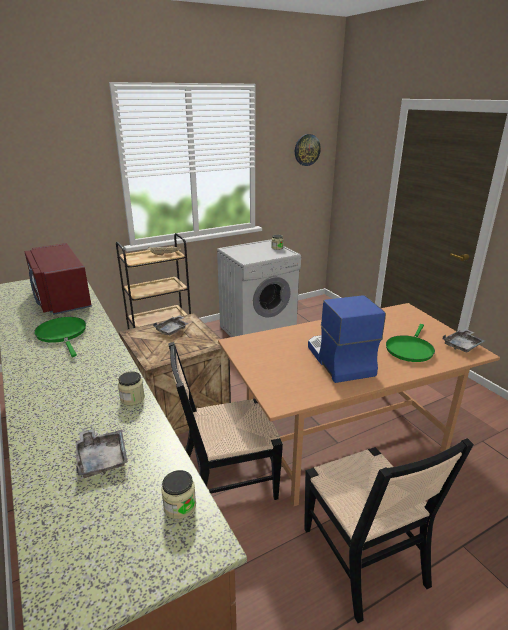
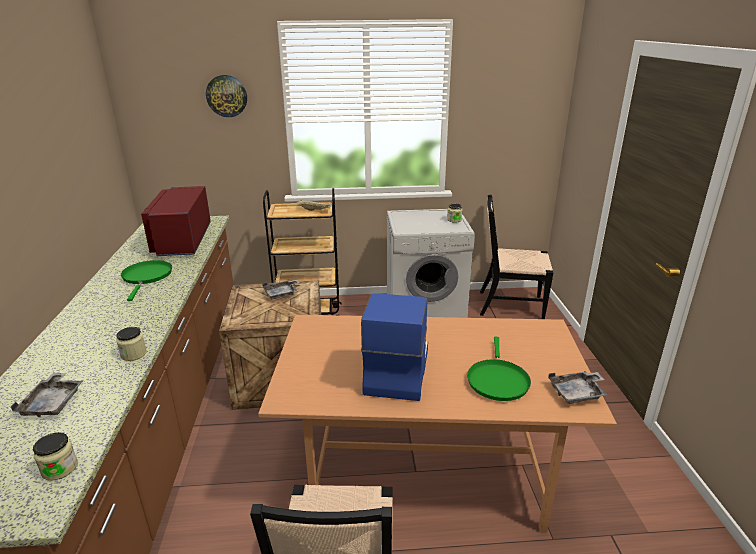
camera: 25 degrees right, 0 degrees up
(227, 482) = (267, 473): chair -> chair (510, 305)
(307, 150) = (524, 101): wall clock -> wall clock (226, 96)
(409, 349) = (497, 380): green frying pan -> green frying pan turned 45 degrees counterclockwise

